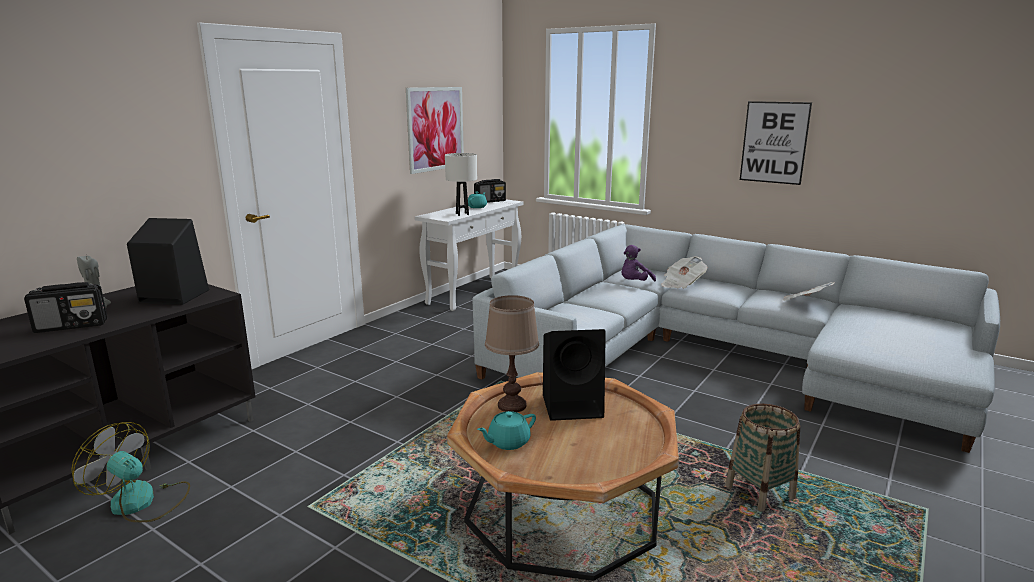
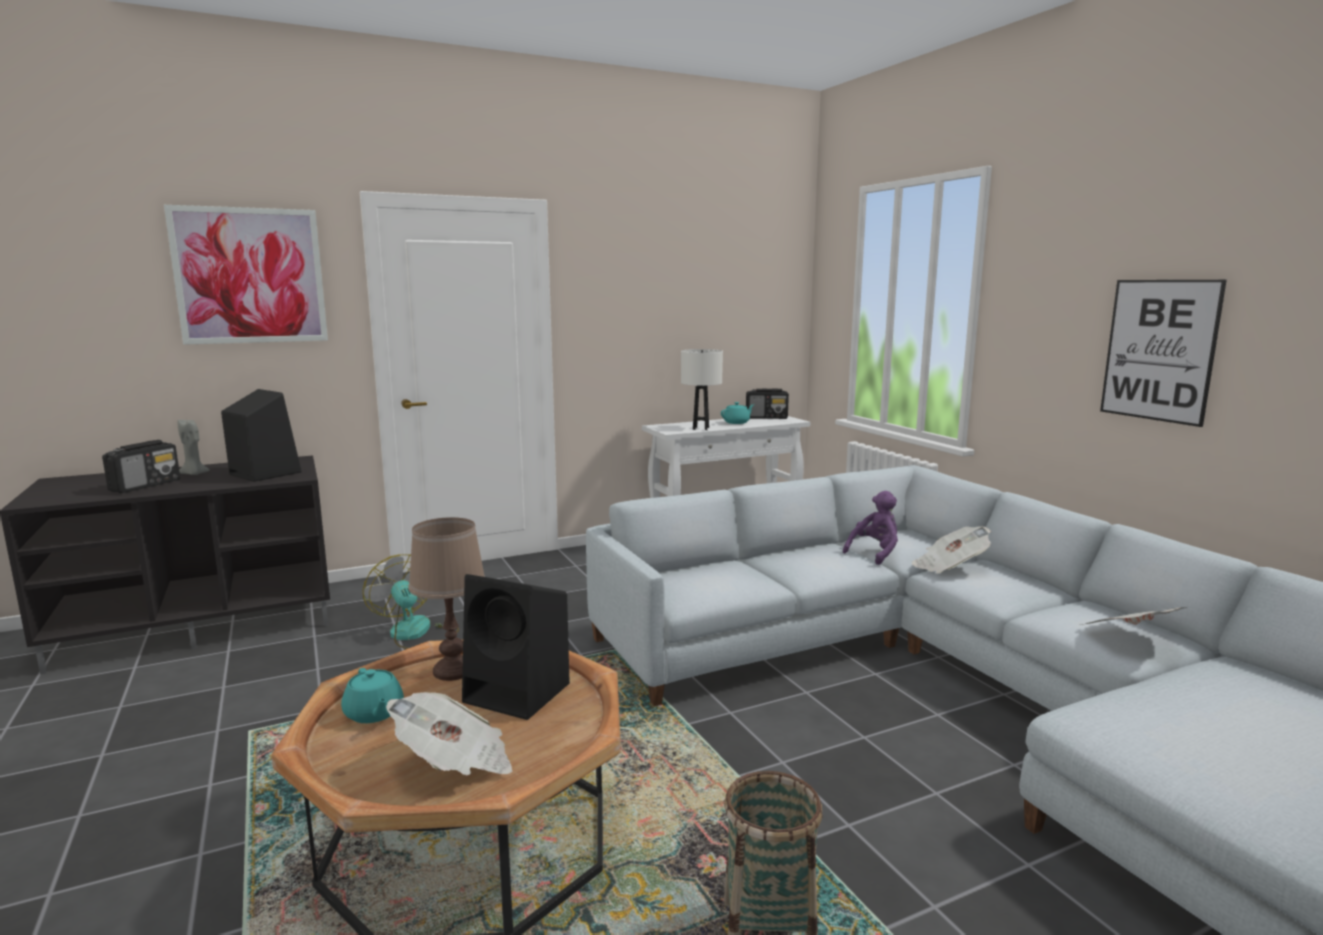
camera: 30 degrees right, 5 degrees down
(72, 326) = (146, 485): radio -> radio turned 75 degrees counterclockwise
(142, 502) = (147, 678): fan -> fan (415, 634)
(435, 129) = (688, 318): picture -> picture (250, 276)
(508, 442) = (374, 713): turquoise teapot -> turquoise teapot turned 120 degrees counterclockwise
(604, 450) = (455, 763): none -> newspaper
(634, 283) = (875, 553): purple plush toy -> purple plush toy turned 150 degrees clockwise

